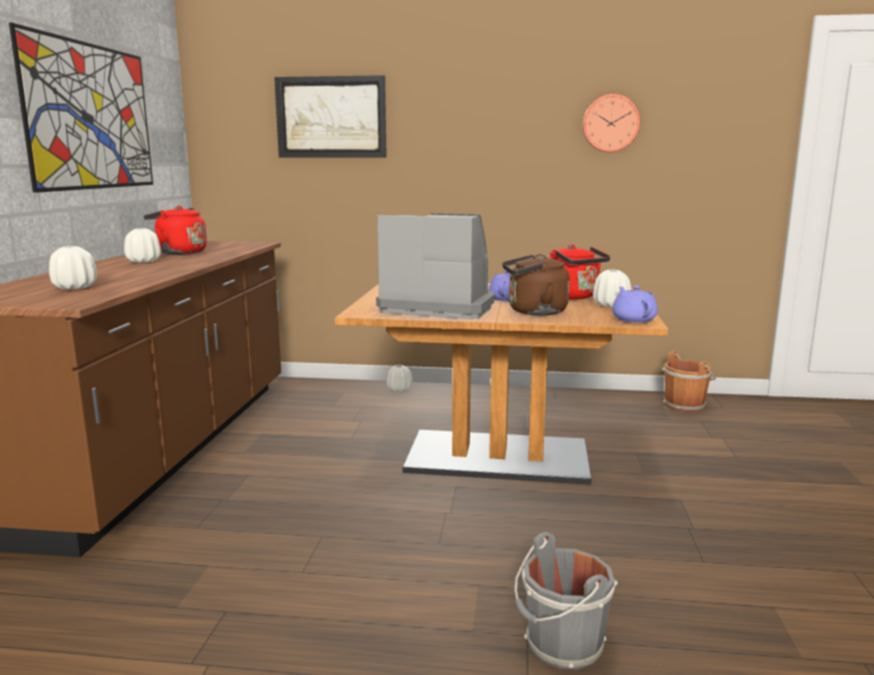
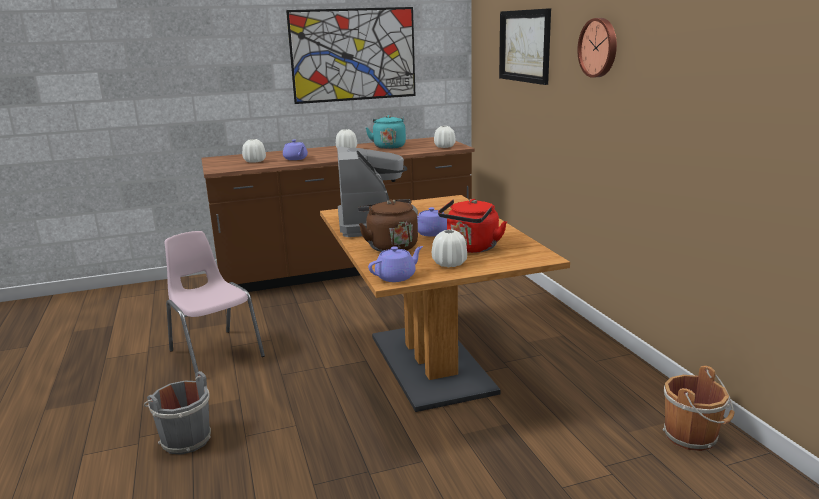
camera: 65 degrees right, 5 degrees up
(128, 276) = (296, 159): none -> purple teapot
(179, 252) = (389, 146): red kettle -> turquoise kettle
(309, 589) = (215, 353): none -> pink chair
(399, 389) = (525, 295): white vase -> white vase (444, 147)
(610, 123) = (698, 63): wall clock -> wall clock (599, 47)

